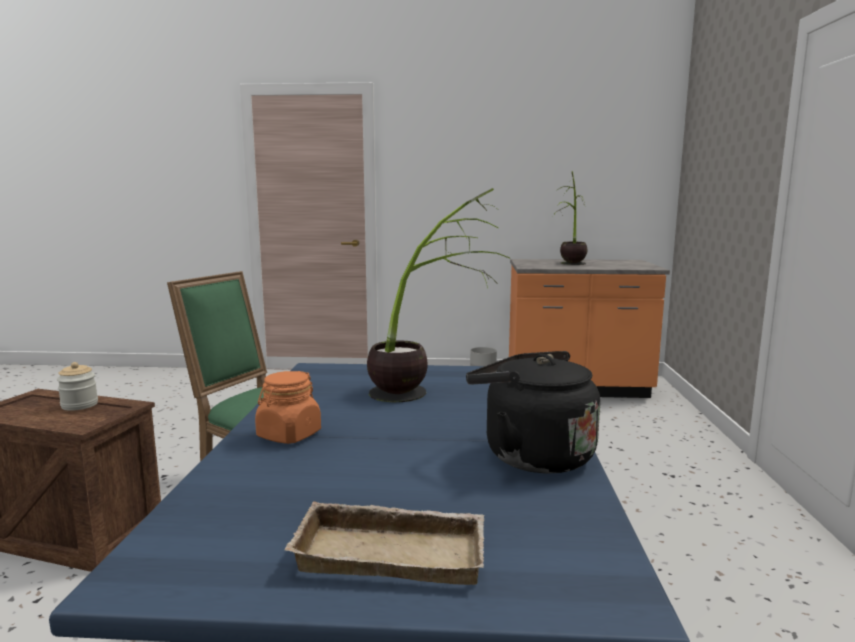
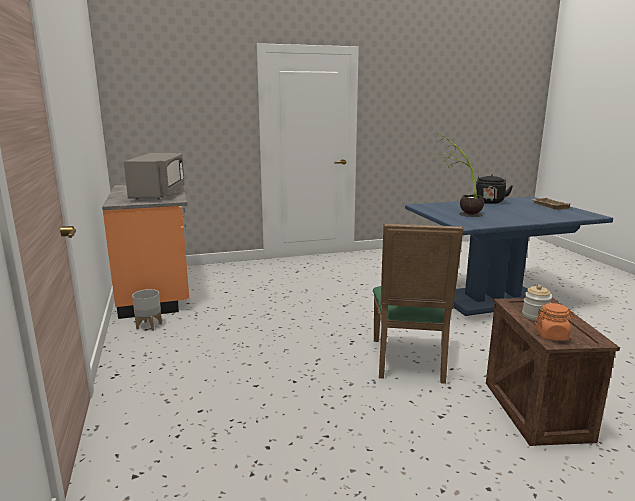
camera: 110 degrees left, 5 degrees up
(289, 435) = (527, 218): orange jar -> orange jar (552, 335)
(570, 265) = (158, 194): potted plant -> grey microwave

